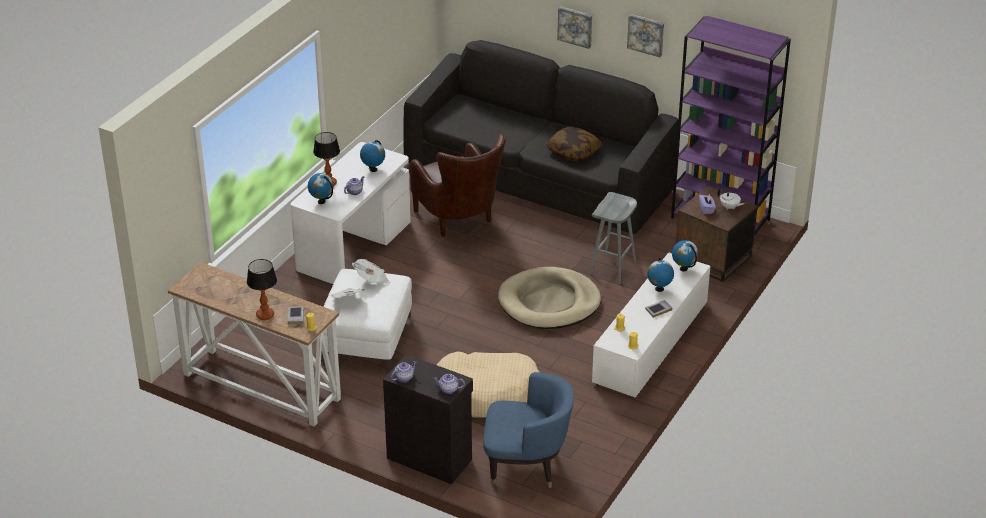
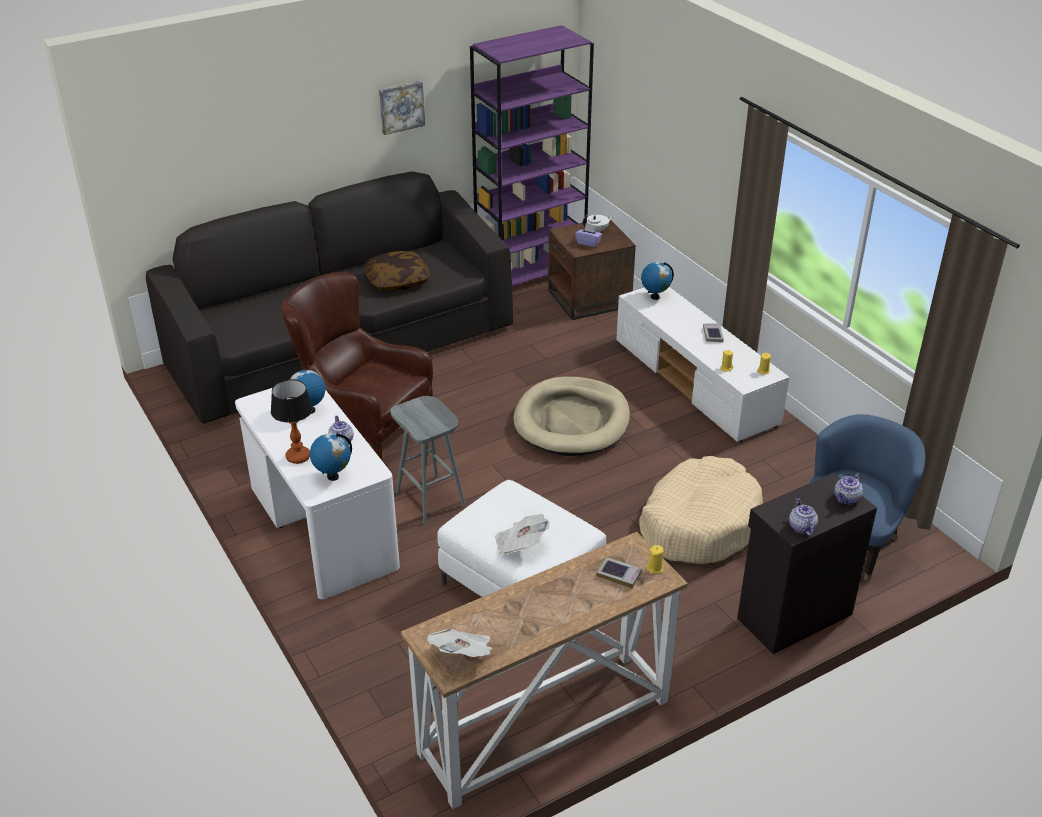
camera: 60 degrees left, 0 degrees up
(265, 315) = (592, 604): table lamp -> none
(372, 280) = (495, 509): newspaper -> newspaper (463, 654)
(460, 222) = (363, 428): brown armchair -> brown armchair turned 150 degrees counterclockwise
(575, 26) = (311, 142): picture -> none
(613, 268) = (550, 360): grey stool -> grey stool (431, 499)
(659, 289) = (677, 322): globe -> none

